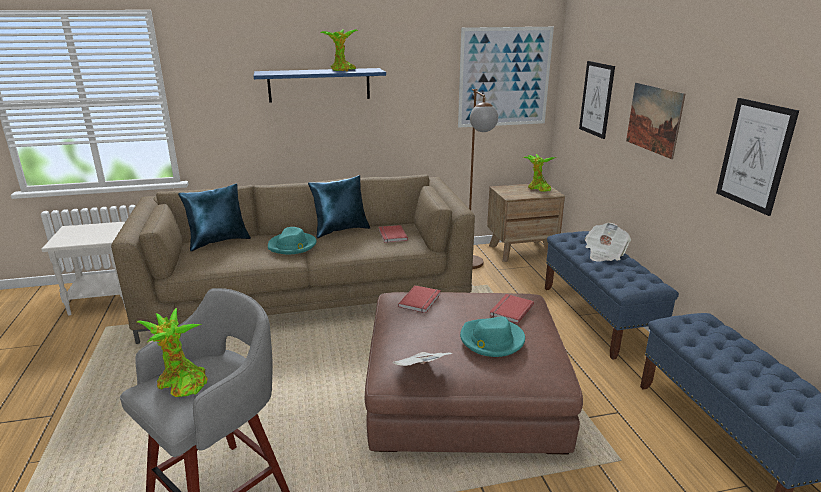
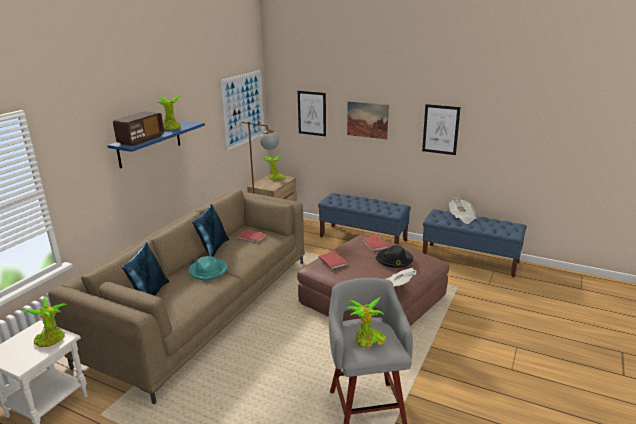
camera: 50 degrees left, 0 degrees up
(101, 236) = (51, 340): none -> potted plant
(285, 72) = (141, 140): none -> radio
(491, 340) = (394, 259): turquoise hat -> black hat
(604, 254) = (360, 201): newspaper -> newspaper (462, 218)

